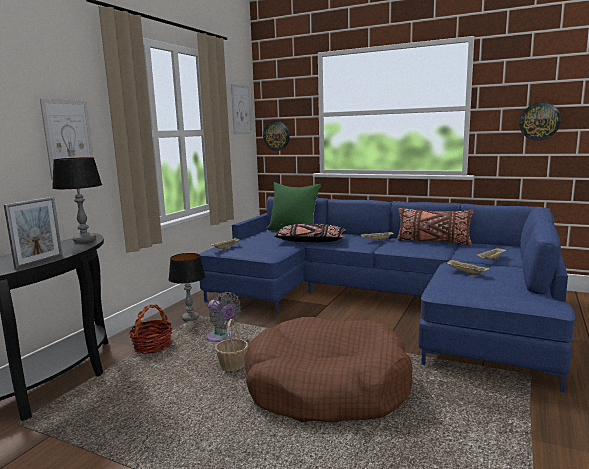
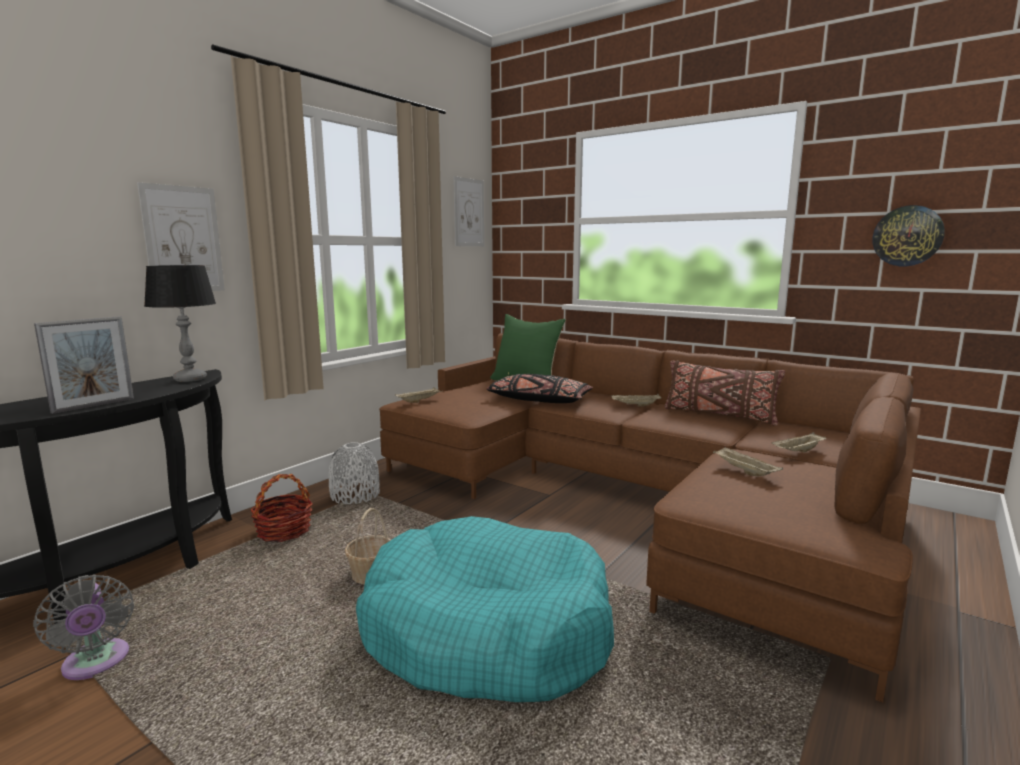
camera: 10 degrees right, 0 degrees up
(190, 318) = (355, 495): table lamp -> grey vase
(222, 338) = (380, 529): grey fan -> grey fan (96, 664)
(276, 136) = (518, 250): wall clock -> none
(326, 387) = (486, 631): brown dog bed -> turquoise dog bed
(384, 300) = (636, 496): blue sofa -> brown sofa

